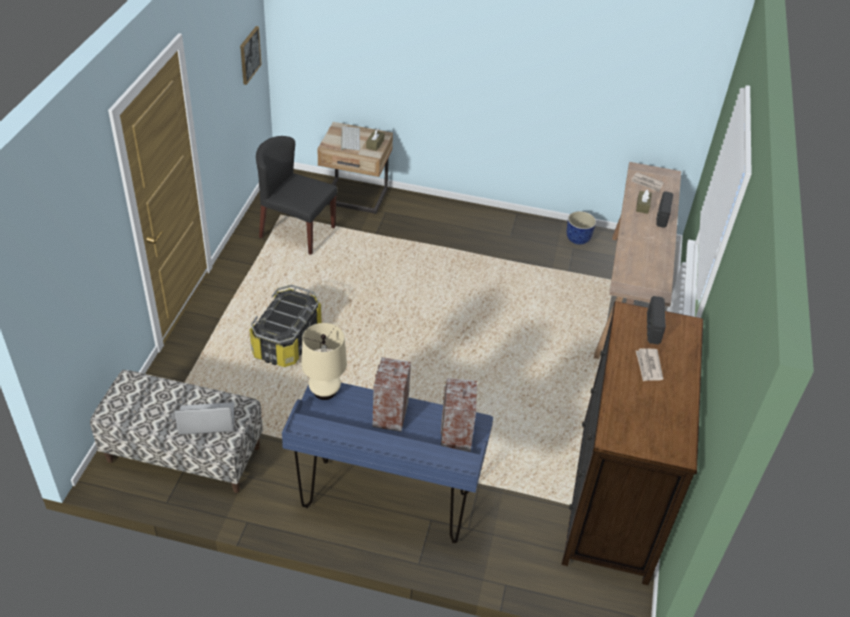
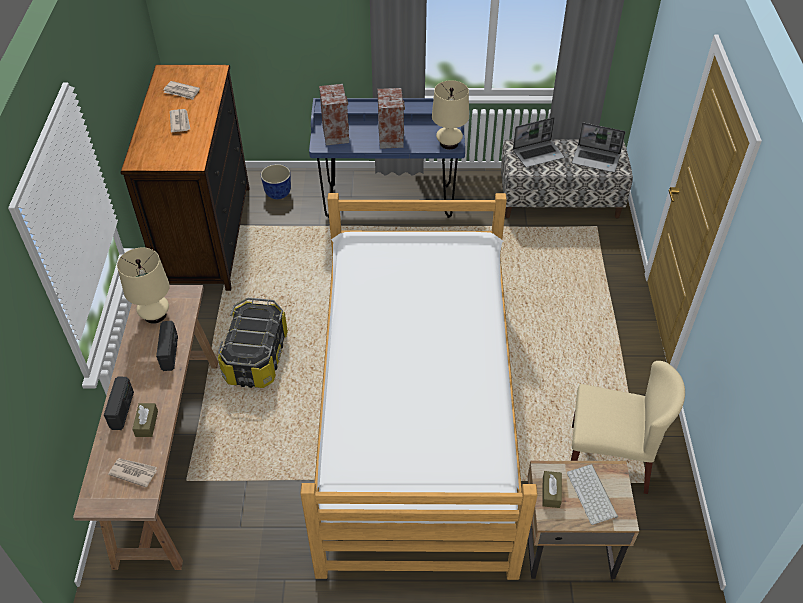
camera: 170 degrees right, 5 degrees up
(144, 398) = (596, 159): none -> laptop
(249, 55) = (771, 398): picture -> none
(286, 340) = (537, 311): storage box -> storage box (257, 357)
(297, 232) = (609, 458): black chair -> beige chair
(431, 283) = (415, 418): none -> bed
(578, 239) = (233, 547): planter -> planter (278, 193)
(649, 274) = (155, 315): none -> beige table lamp
(653, 328) = (171, 152): radio -> radio (170, 353)
(653, 412) = (181, 92): none -> newspaper

